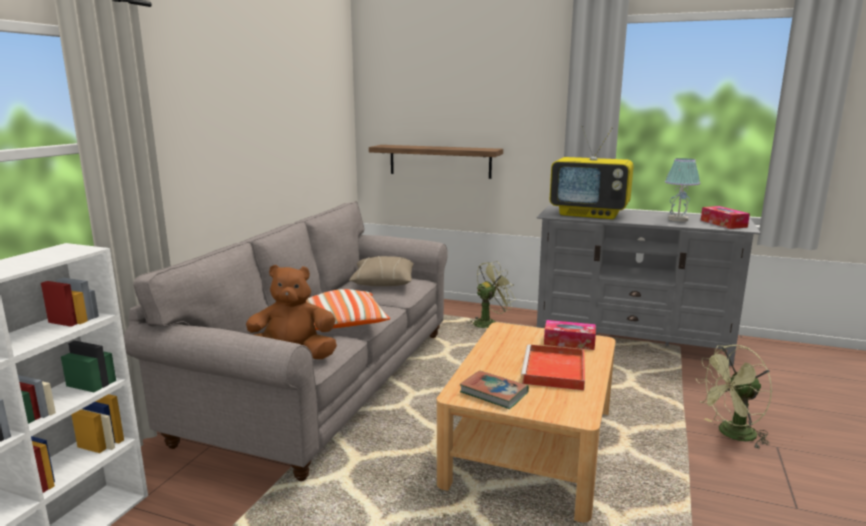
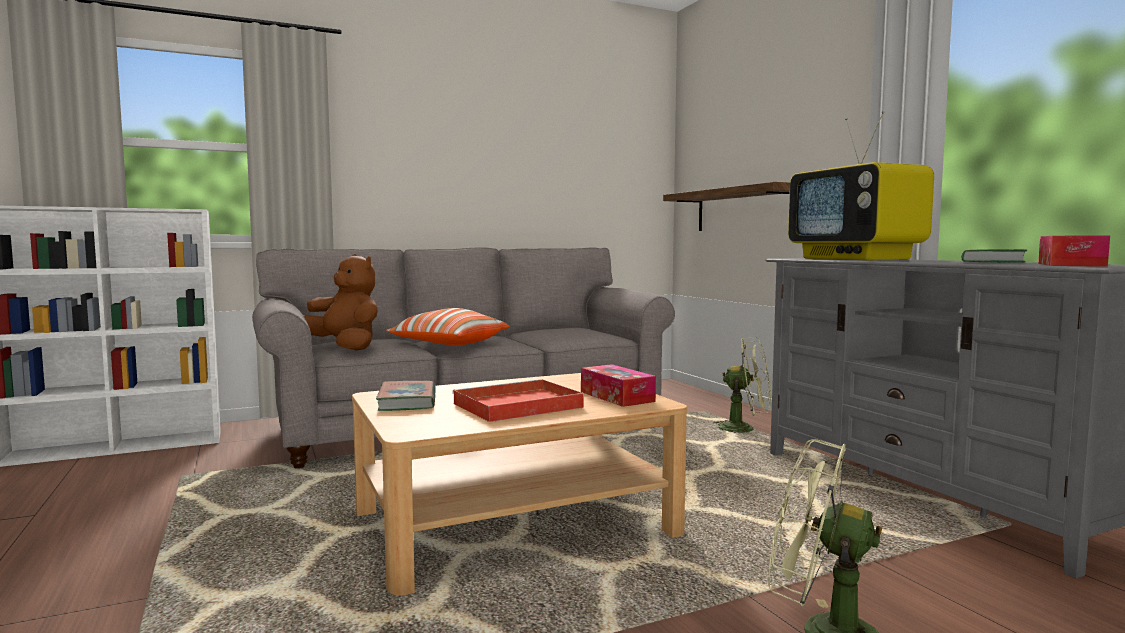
camera: 45 degrees right, 10 degrees down
(383, 282) = (571, 331): beige pillow -> none
(678, 219) = (991, 262): table lamp -> book

